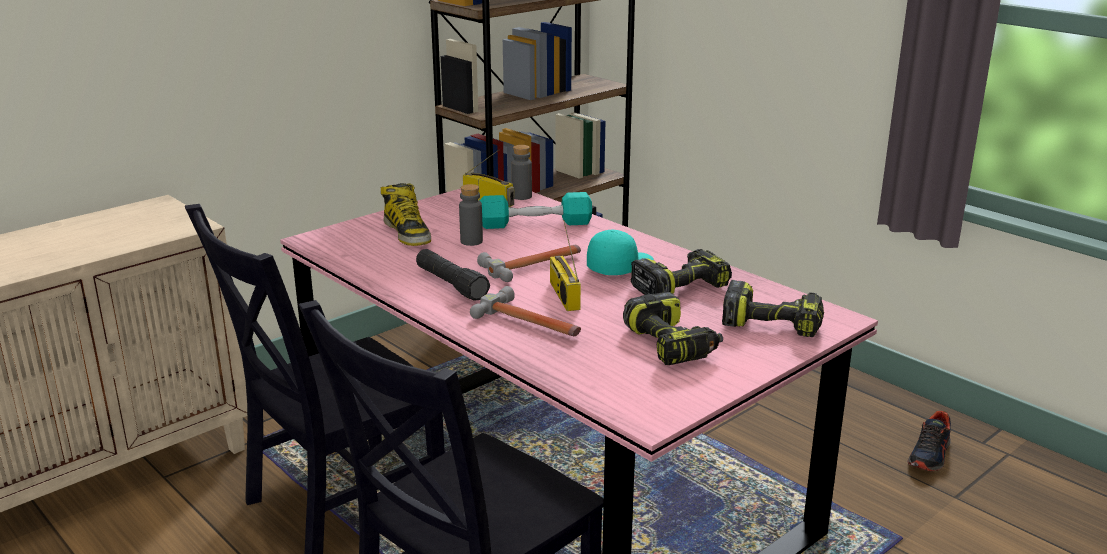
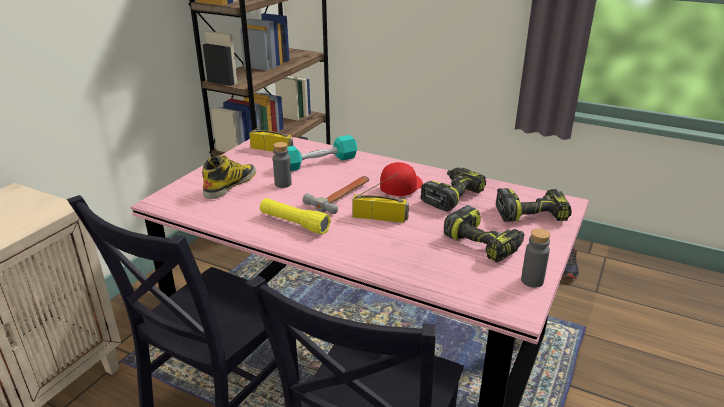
camera: 20 degrees left, 5 degrees up
(407, 233) = (230, 184): boot -> boot turned 105 degrees counterclockwise
(451, 285) = (294, 223): black flashlight -> yellow flashlight
(521, 196) = (293, 142): grey bottle -> grey bottle (532, 281)
(530, 323) = (375, 245): hammer -> none
(563, 295) = (380, 217): radio -> radio turned 135 degrees clockwise
(619, 266) = (401, 187): turquoise cap -> red cap

